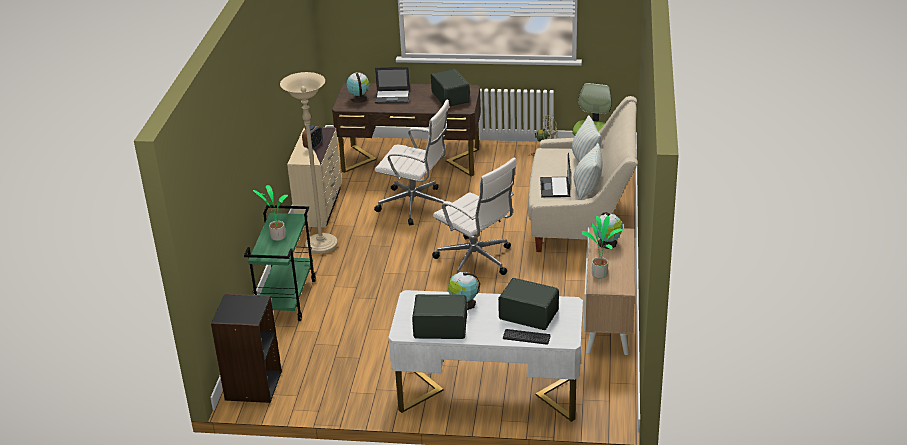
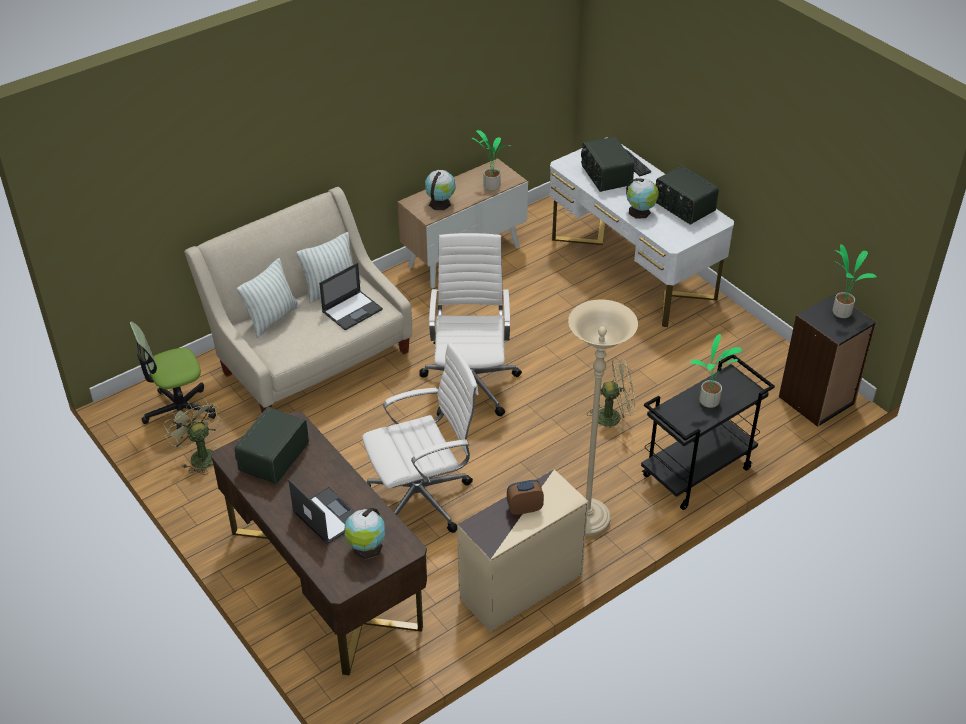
camera: 135 degrees left, 10 degrees up
(241, 315) = (841, 311): none -> potted plant
(286, 299) = (696, 473): green cart -> black cart
(371, 296) = (613, 416): none -> green fan
(416, 205) = (422, 498): white office chair -> white office chair turned 90 degrees clockwise

